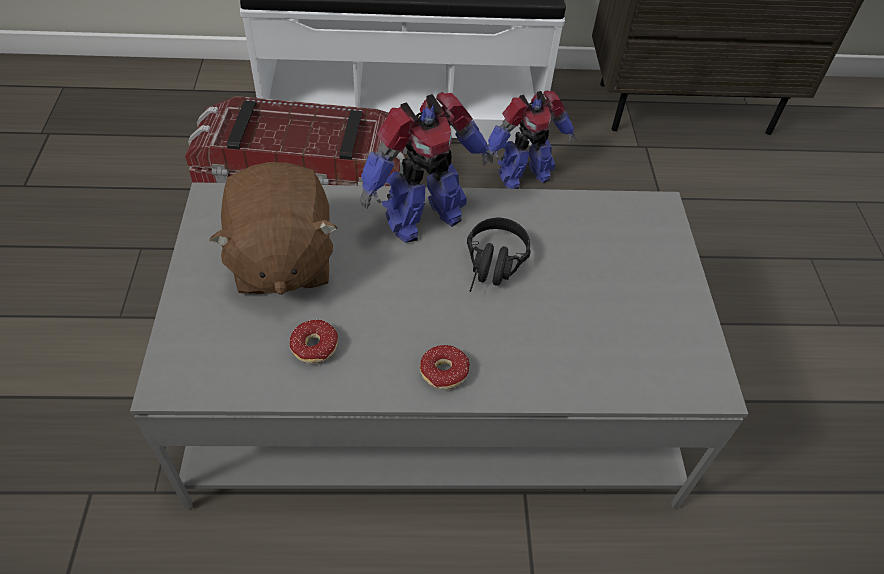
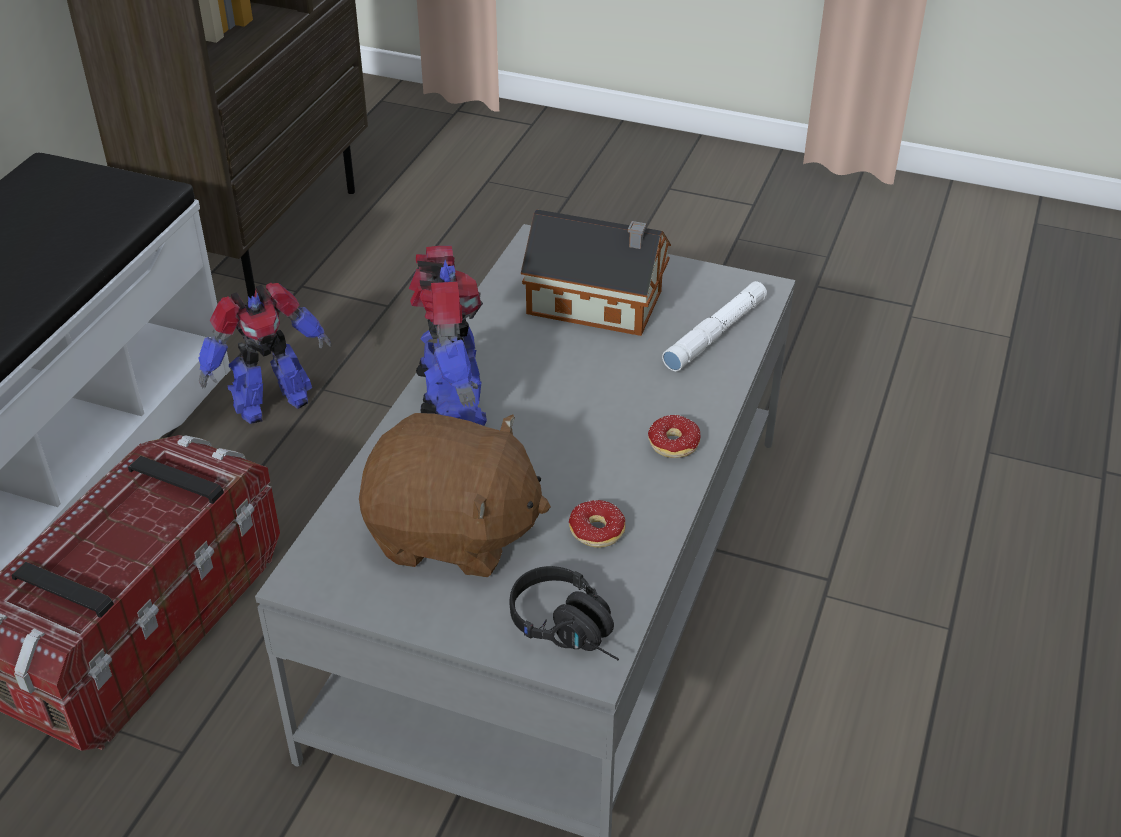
camera: 65 degrees left, 10 degrees down
(493, 268) = (557, 374): black headphones -> black headphones (572, 630)
(522, 175) = (270, 402): toy robot -> toy robot turned 60 degrees clockwise
(603, 271) = (600, 304): none -> toy house
(616, 366) = (715, 334): none -> white flashlight

